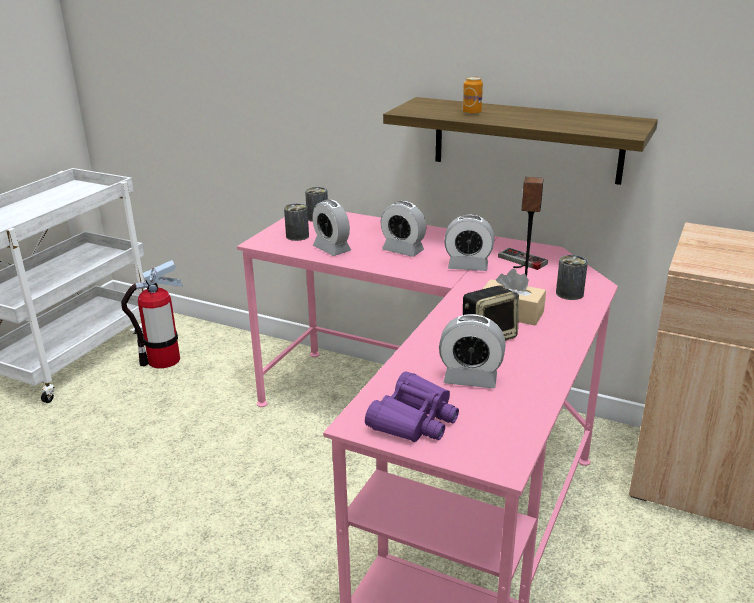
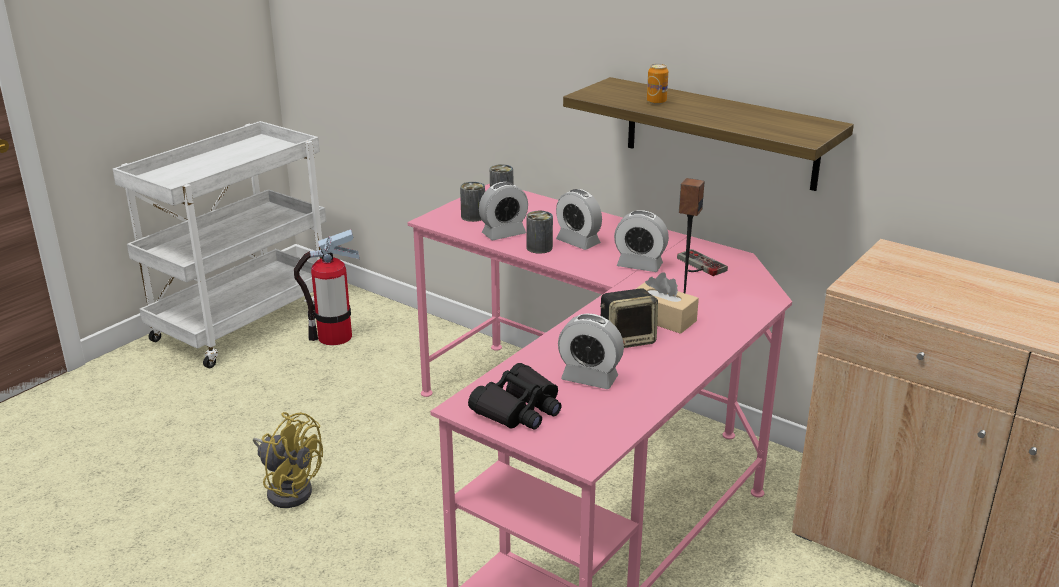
camera: 10 degrees right, 0 degrees up
(149, 515) = (289, 488): none -> yellow fan
(332, 249) = (504, 234): alarm clock -> alarm clock turned 90 degrees counterclockwise
(414, 420) = (519, 409): purple binoculars -> black binoculars
(569, 293) = (734, 304): can -> can (539, 248)

